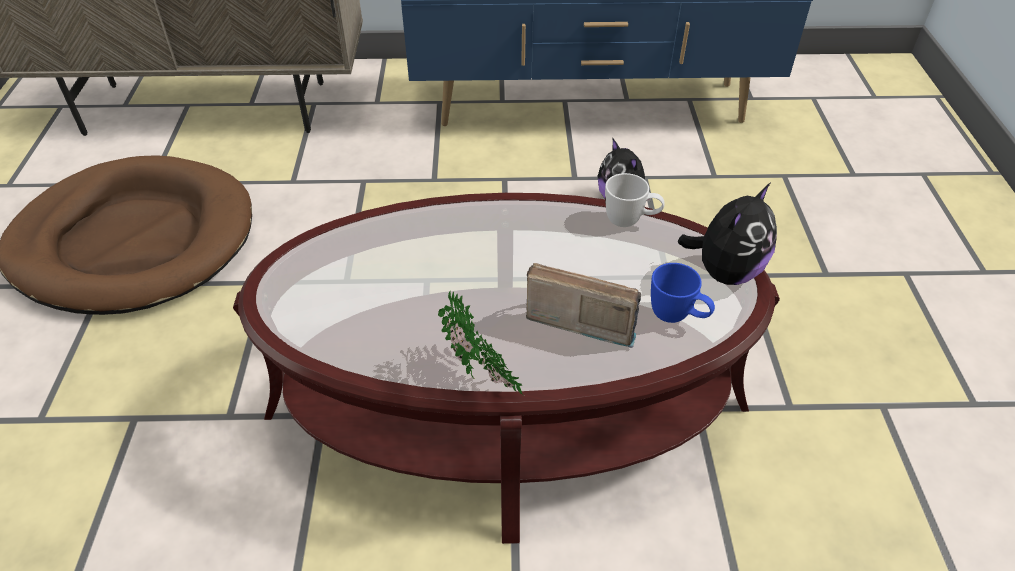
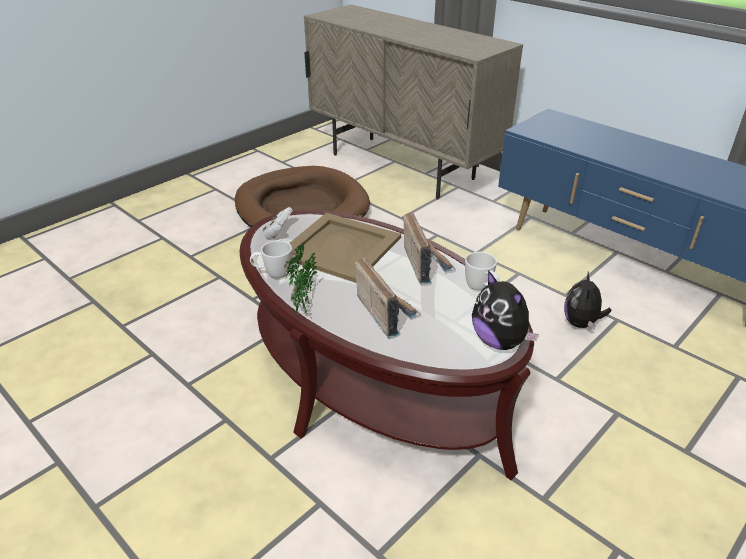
camera: 45 degrees right, 10 degrees down
(299, 299) = (278, 233): none -> white game controller
(382, 363) = (273, 274): none -> white mug
(413, 267) = (340, 247): none -> beige tray
(536, 226) = (425, 263): none -> radio
(677, 317) = (436, 343): blue mug -> none
(725, 271) = (499, 341): plush toy -> plush toy turned 60 degrees clockwise

